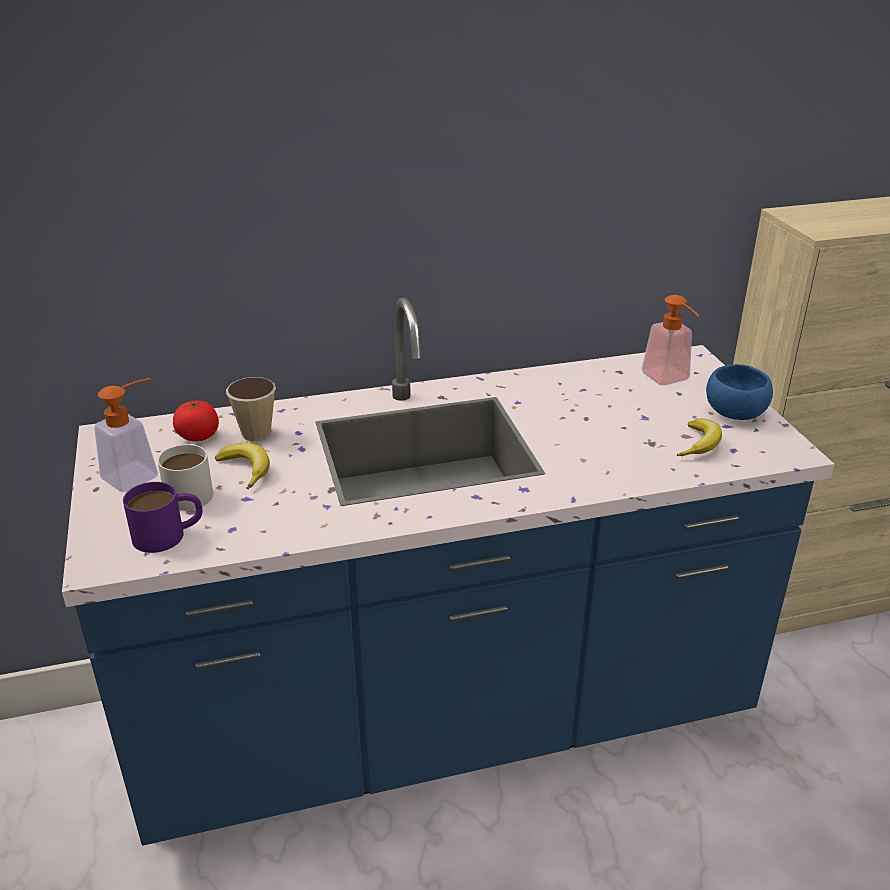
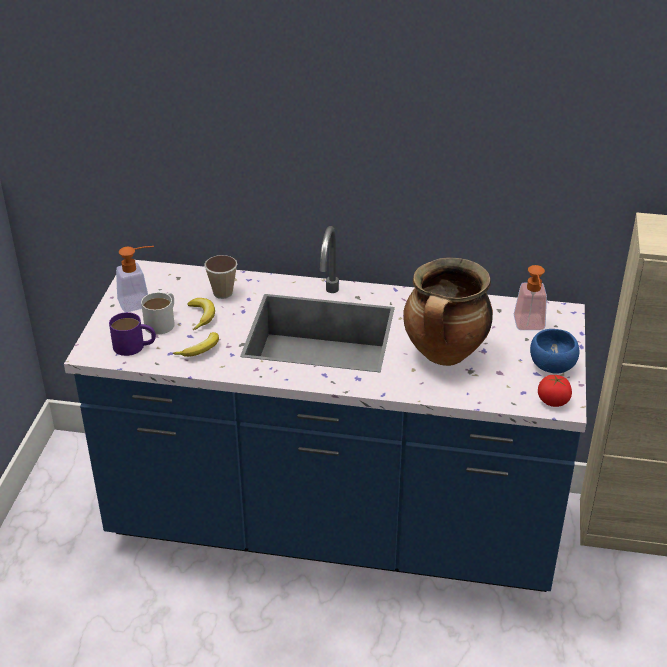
camera: 25 degrees right, 5 degrees up
(198, 436) = (188, 285): tomato -> tomato (553, 401)
(605, 433) = (445, 355): none -> cooking pot
(699, 444) = (503, 381): banana -> banana (201, 350)

